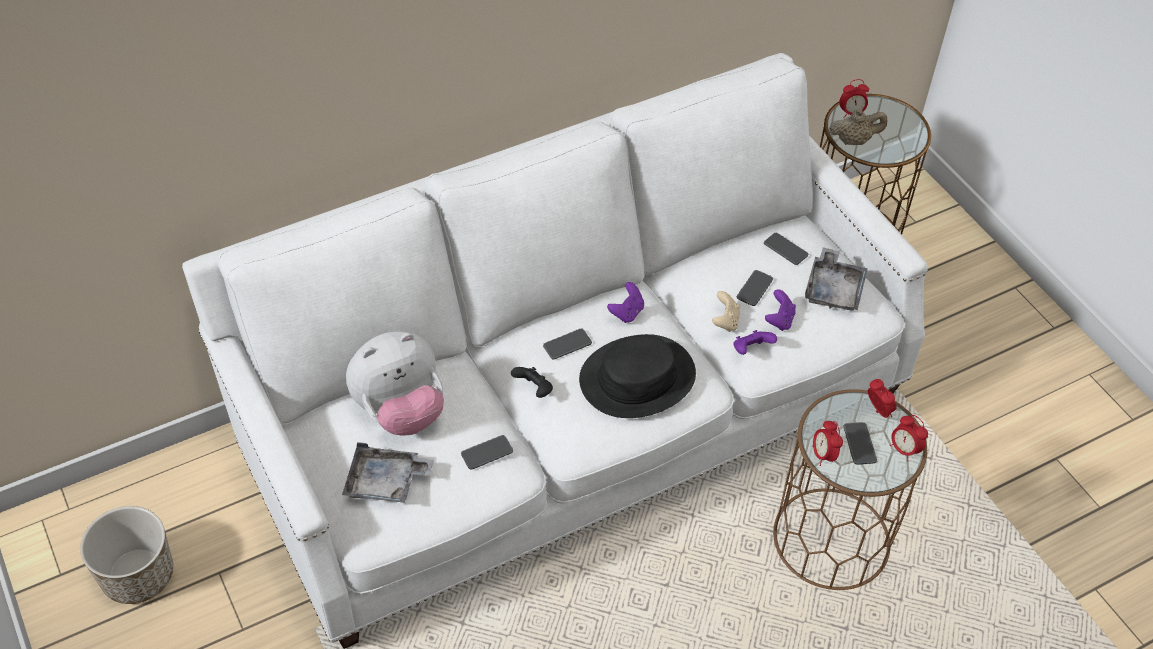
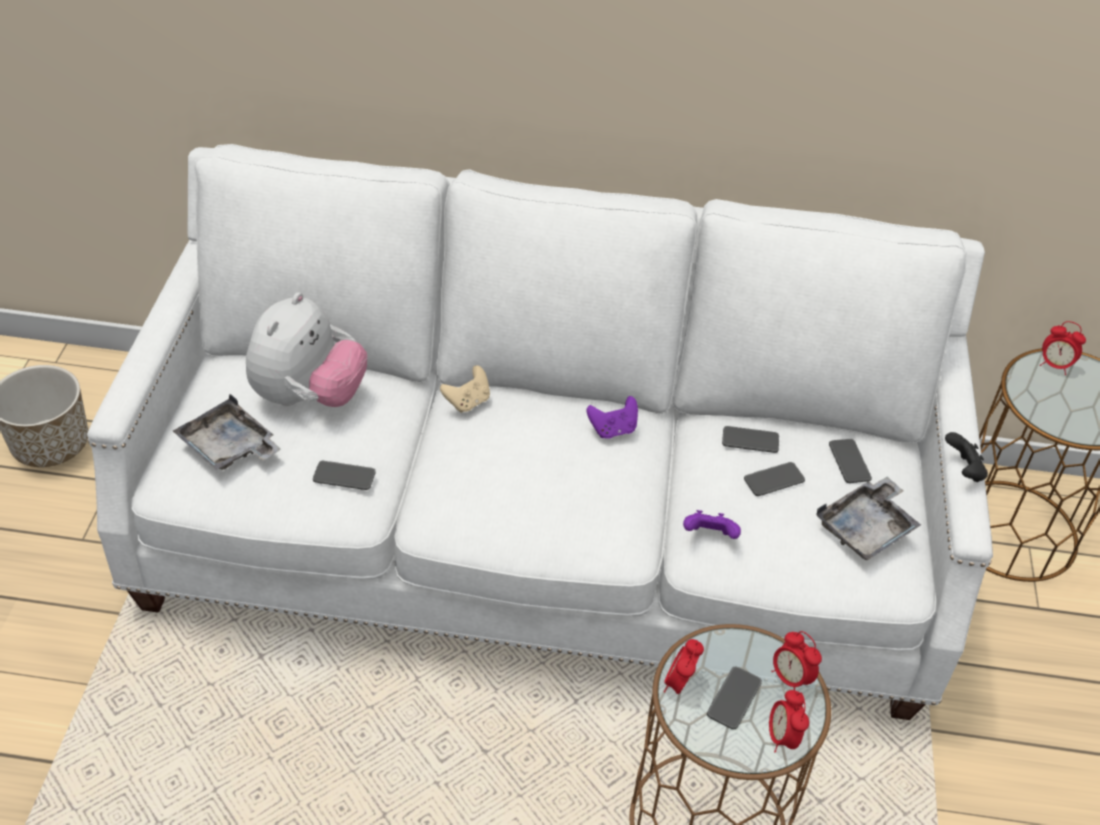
camera: 35 degrees right, 5 degrees down
(400, 411) = (308, 396): plush toy -> plush toy turned 75 degrees counterclockwise
(534, 390) = (447, 447): black game controller -> black game controller (963, 470)
(567, 344) = (522, 425): phone -> phone (750, 440)
(637, 377) = (560, 493): black hat -> none
(725, 321) = (709, 493): beige game controller -> beige game controller (467, 402)
(779, 320) = (771, 524): purple game controller -> none
(854, 141) = (1031, 393): beige teapot -> none
(878, 411) = (790, 678): alarm clock -> alarm clock turned 135 degrees clockwise

